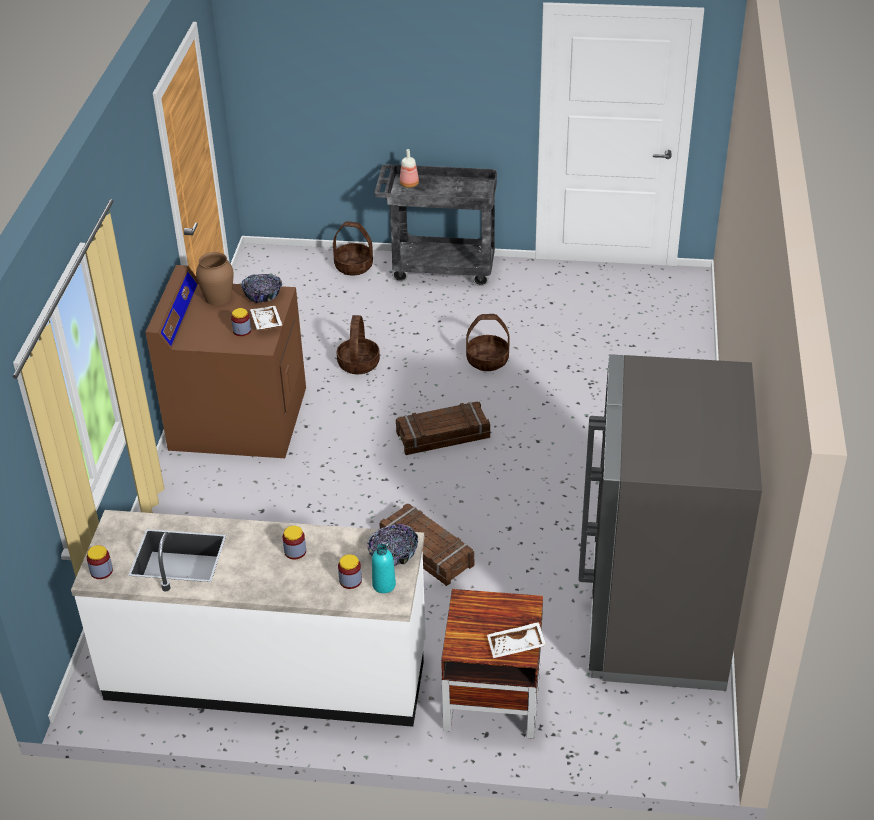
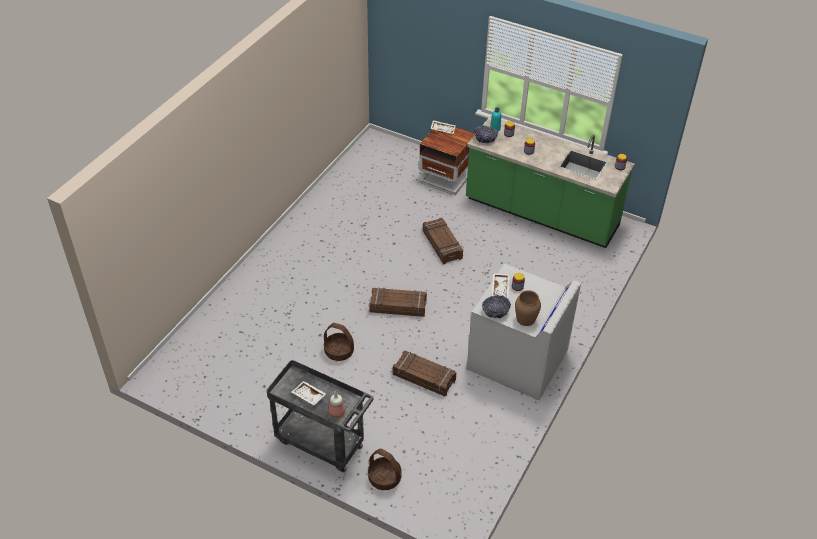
camera: 160 degrees left, 5 degrees up
(239, 417) = (517, 359): brown washing machine -> white washing machine
(267, 672) = (541, 214): white counter -> green counter
(358, 363) = (424, 377): basket -> crate
(450, 188) = (308, 396): none -> white tray
(655, 618) = (354, 185): grey fridge -> none

